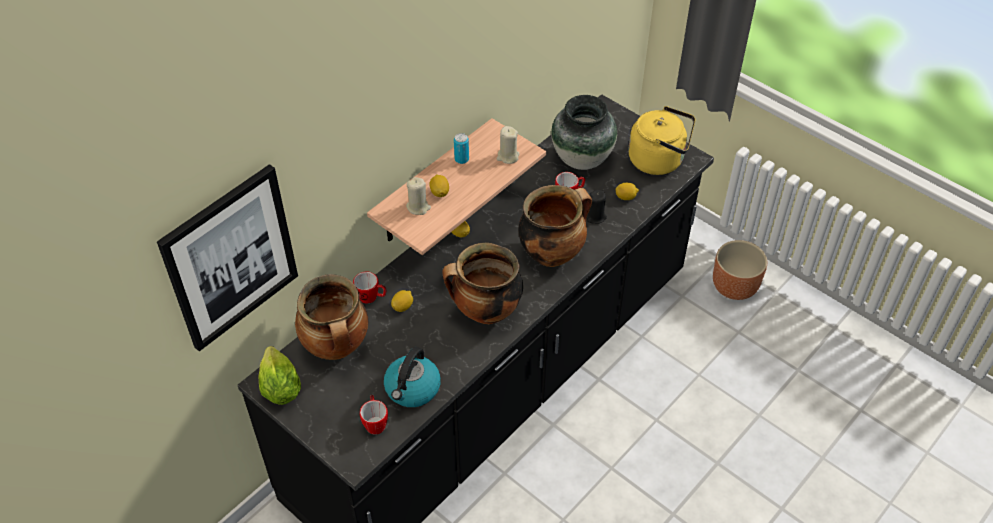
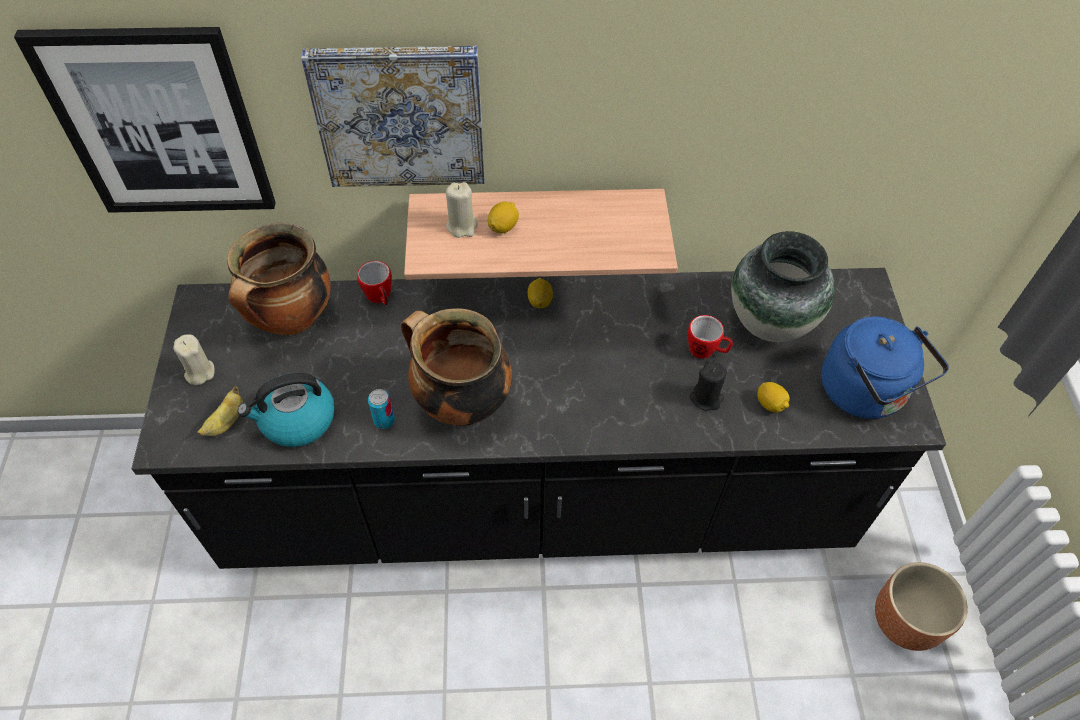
camera: 45 degrees right, 5 degrees up
(280, 388) = (200, 318): lettuce -> none
(361, 160) = (400, 116): none -> picture
(375, 422) = (226, 422): mug -> banana
(402, 306) = (395, 330): lemon -> none
(461, 159) = (572, 209): can -> can (384, 420)
(507, 156) = (625, 242): beige candle -> beige candle (199, 372)
(552, 253) = (607, 399): cooking pot -> none
(659, 160) = (866, 393): yellow kettle -> blue kettle

